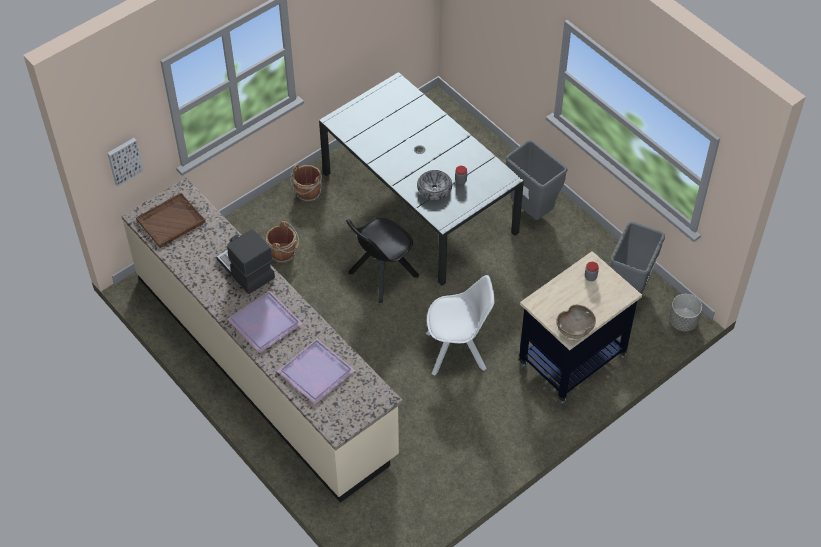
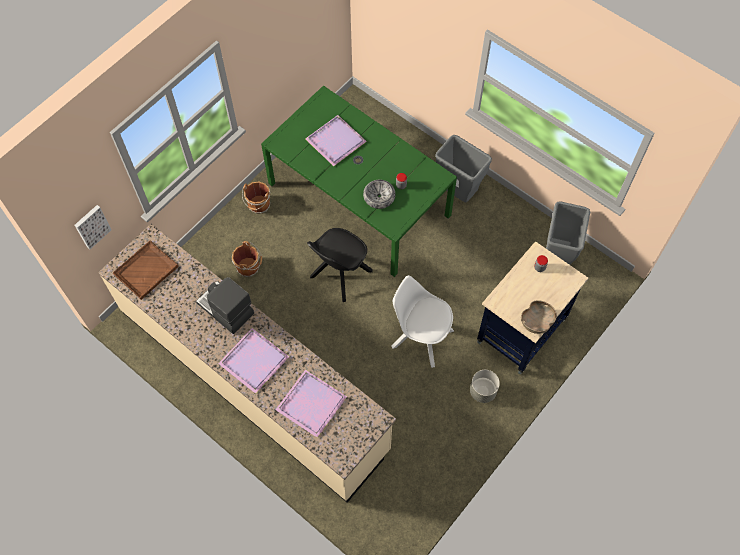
camera: 10 degrees left, 10 degrees up
(398, 128) = (334, 141): none -> purple tray
(419, 203) = (359, 199): grey dining table -> green dining table
(457, 351) = (421, 337): white chair -> white chair turned 135 degrees counterclockwise
(683, 322) = (607, 278): grey planter -> grey planter (483, 391)

